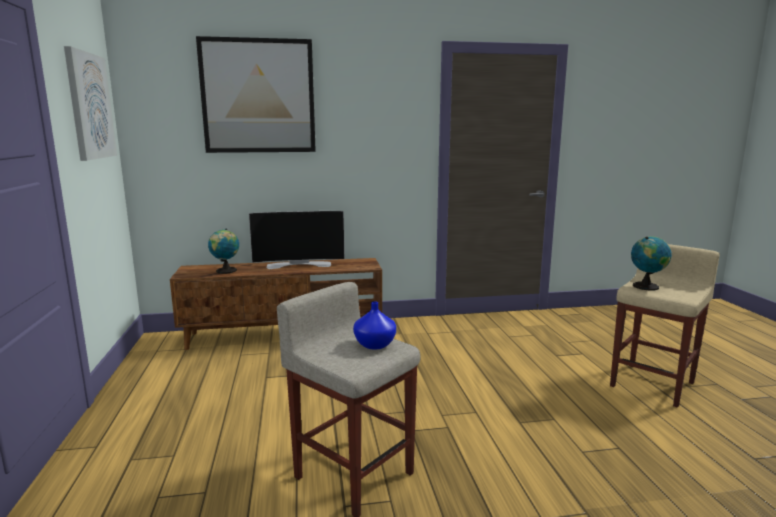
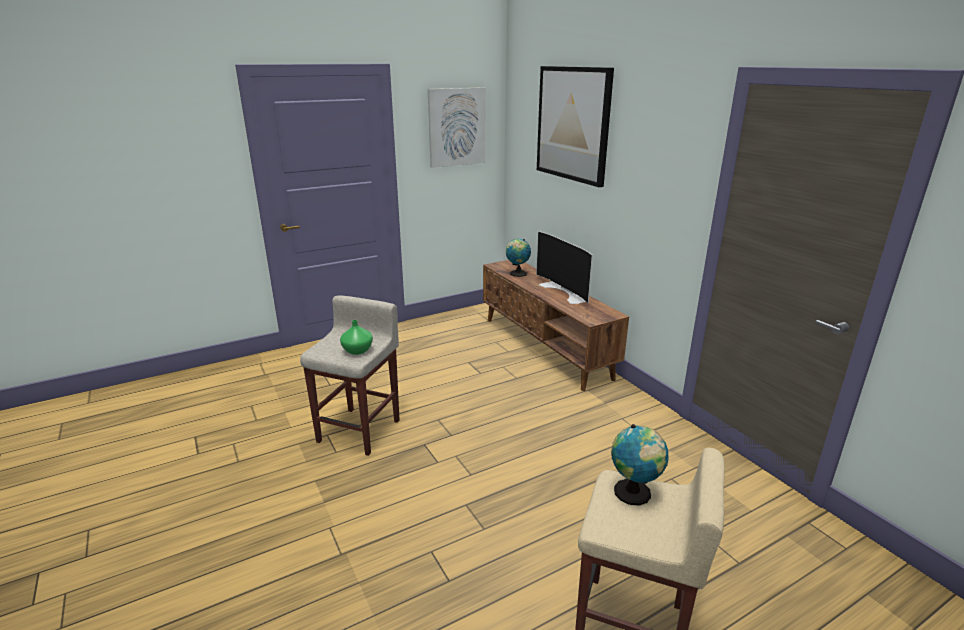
camera: 70 degrees right, 10 degrees up
(374, 345) = (357, 350): blue vase -> green vase

